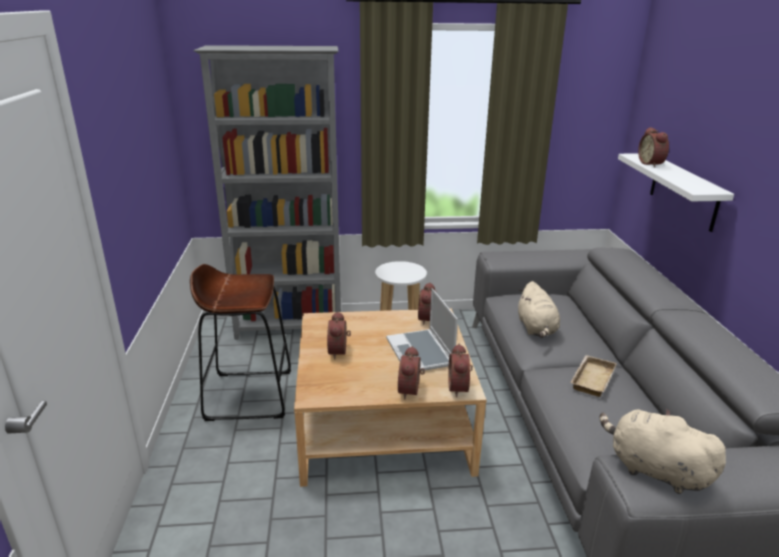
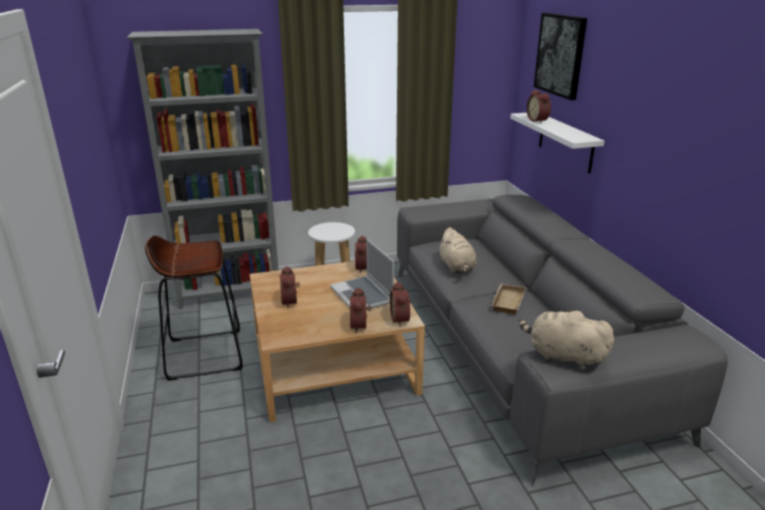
camera: 10 degrees left, 0 degrees up
(686, 87) = (560, 55): none -> picture

